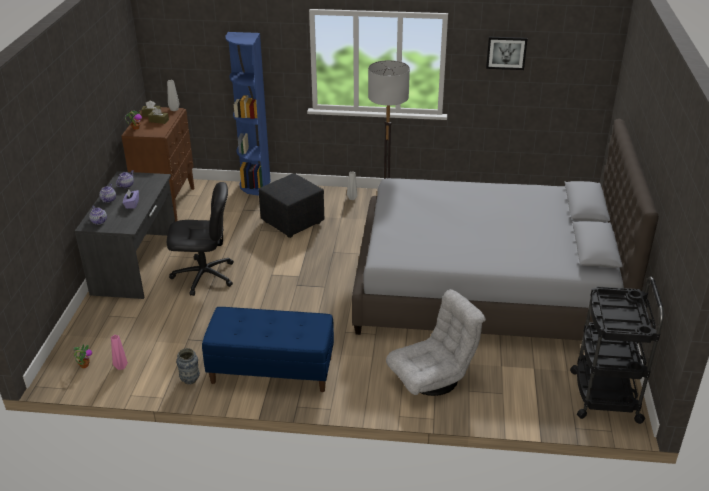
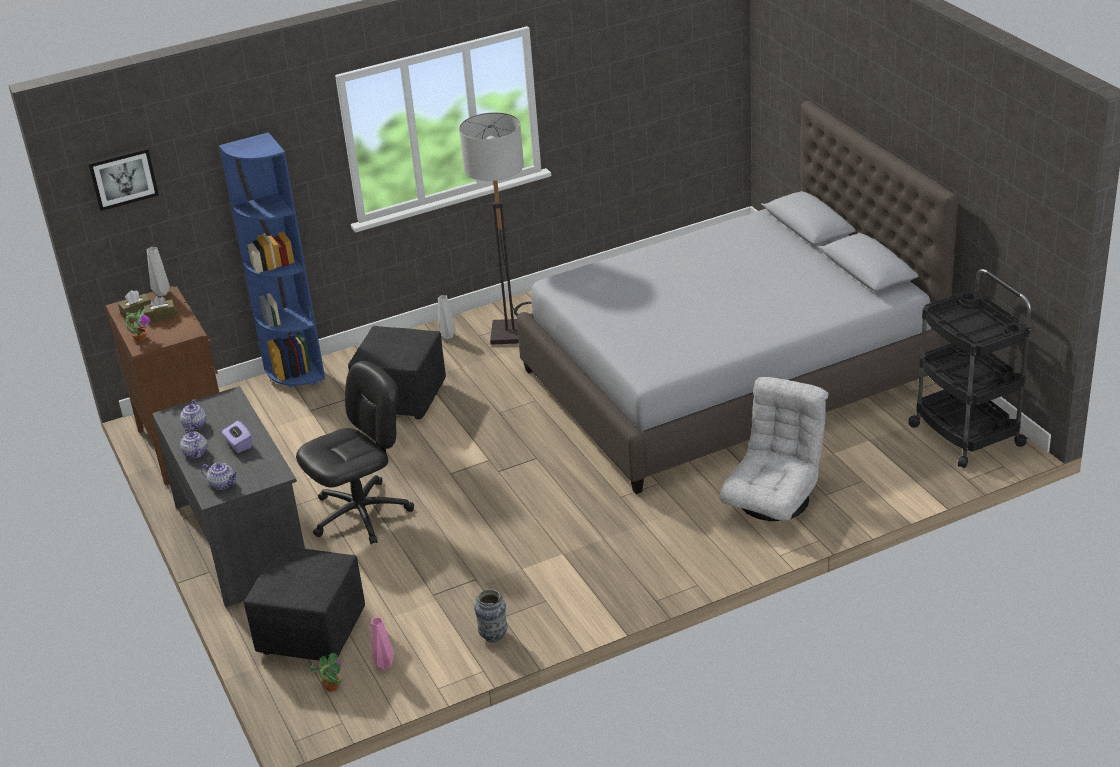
camera: 30 degrees left, 0 degrees up
(108, 330) = (310, 634): none -> black ottoman
(271, 371) = (581, 579): blue bench -> none
(506, 52) = (611, 58): picture -> picture (123, 178)

